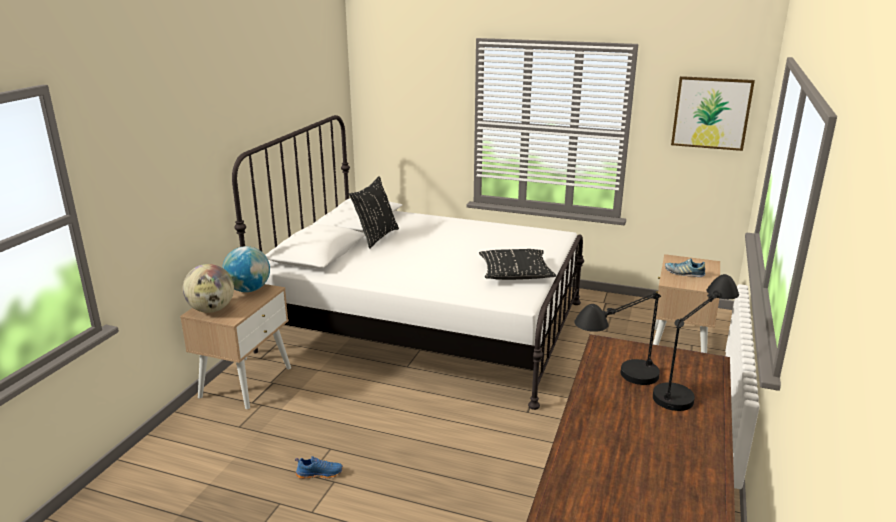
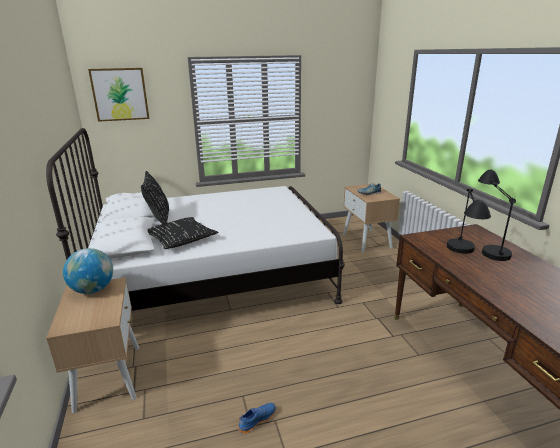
camera: 35 degrees left, 0 degrees up
(211, 310) = (76, 319): globe -> none
(515, 273) = (288, 216): black pillow -> black pillow (181, 239)
(711, 113) = (346, 96): picture -> picture (120, 94)

